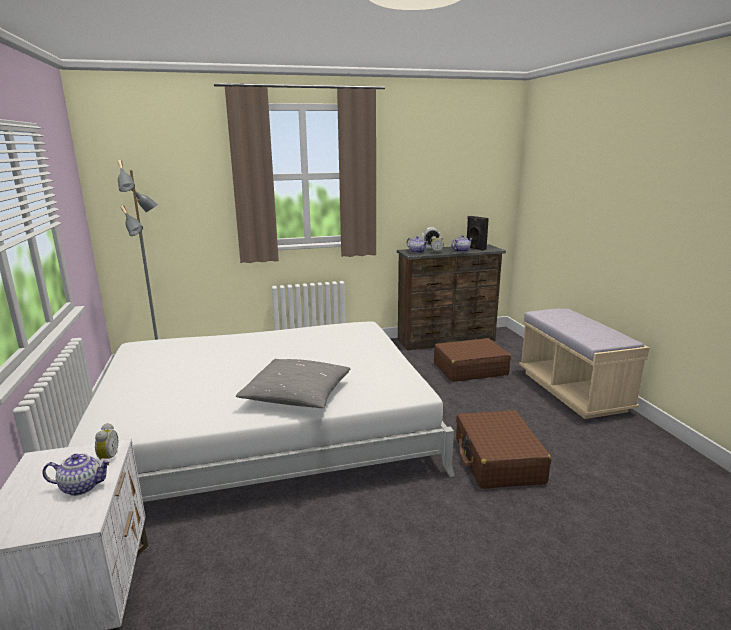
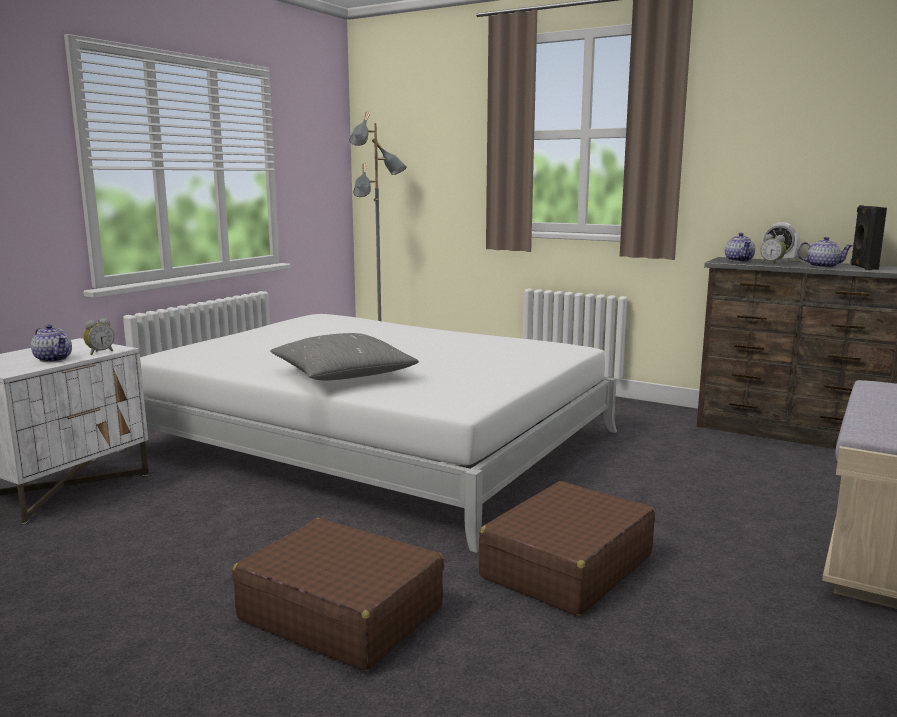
camera: 45 degrees right, 5 degrees down
(470, 369) = (753, 472): brown suitcase -> brown suitcase (340, 613)

